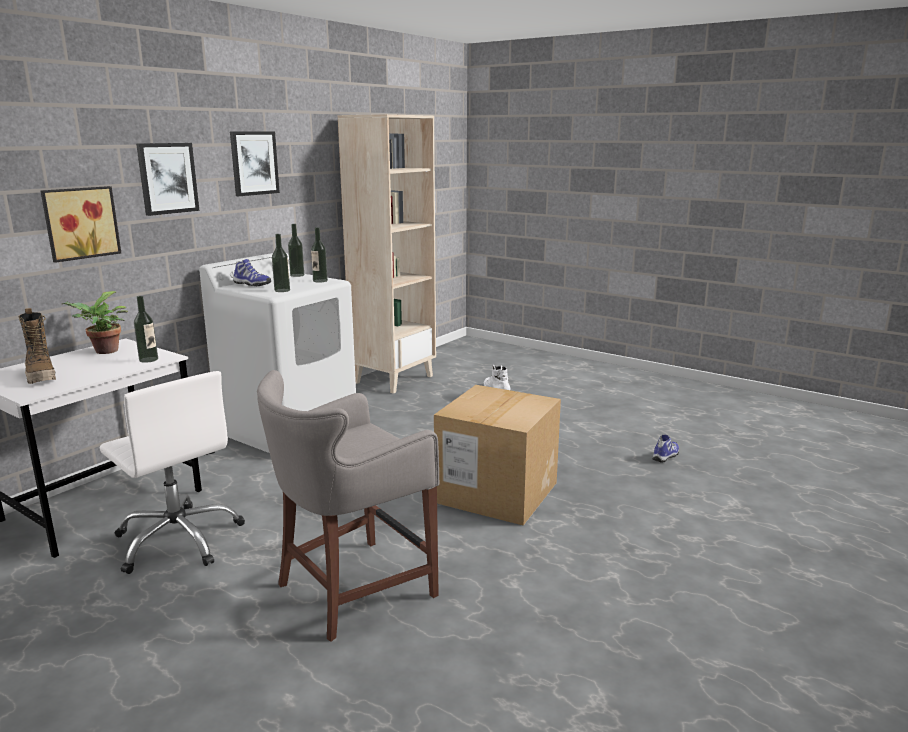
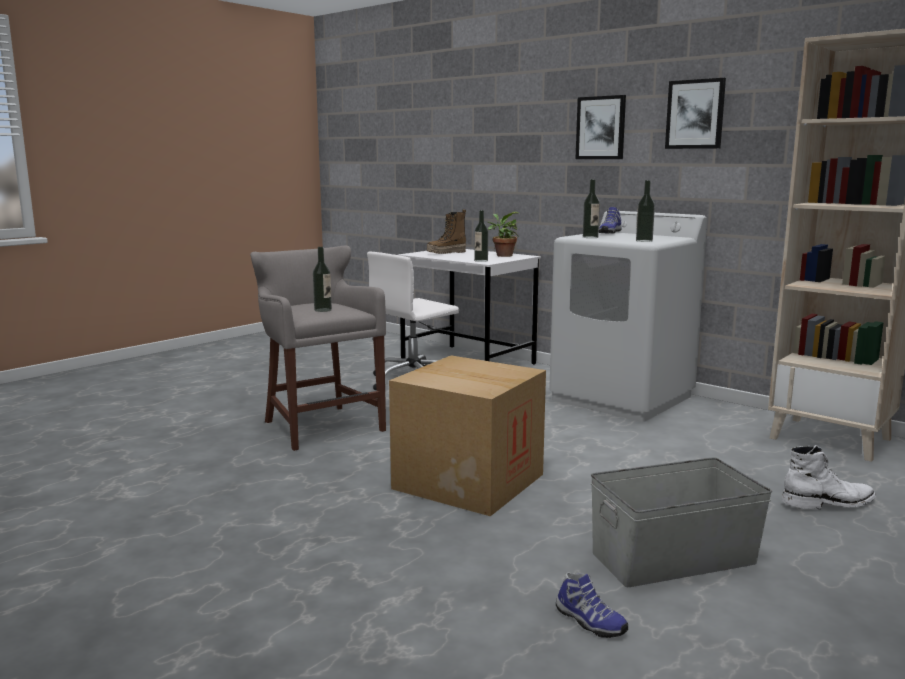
camera: 95 degrees right, 5 degrees down
(80, 223) = (530, 160): picture -> none
(297, 275) = (671, 238): bottle -> bottle (323, 310)
(585, 433) = (675, 558): none -> grey storage box

